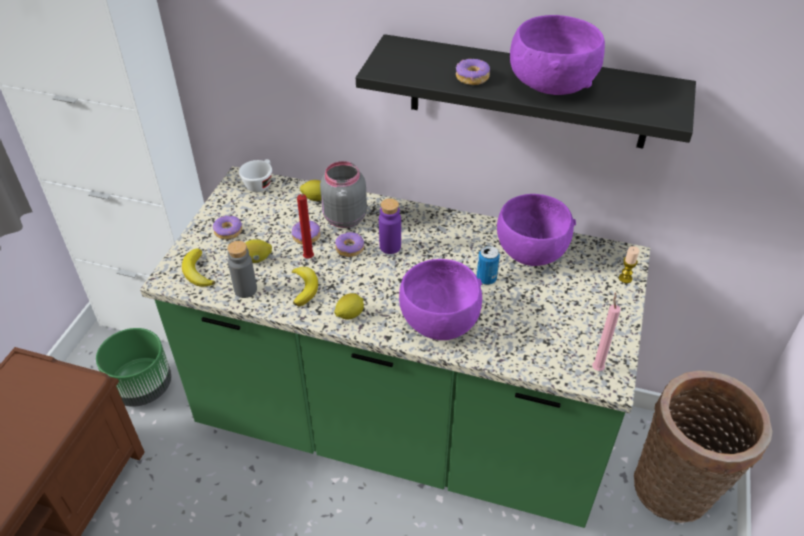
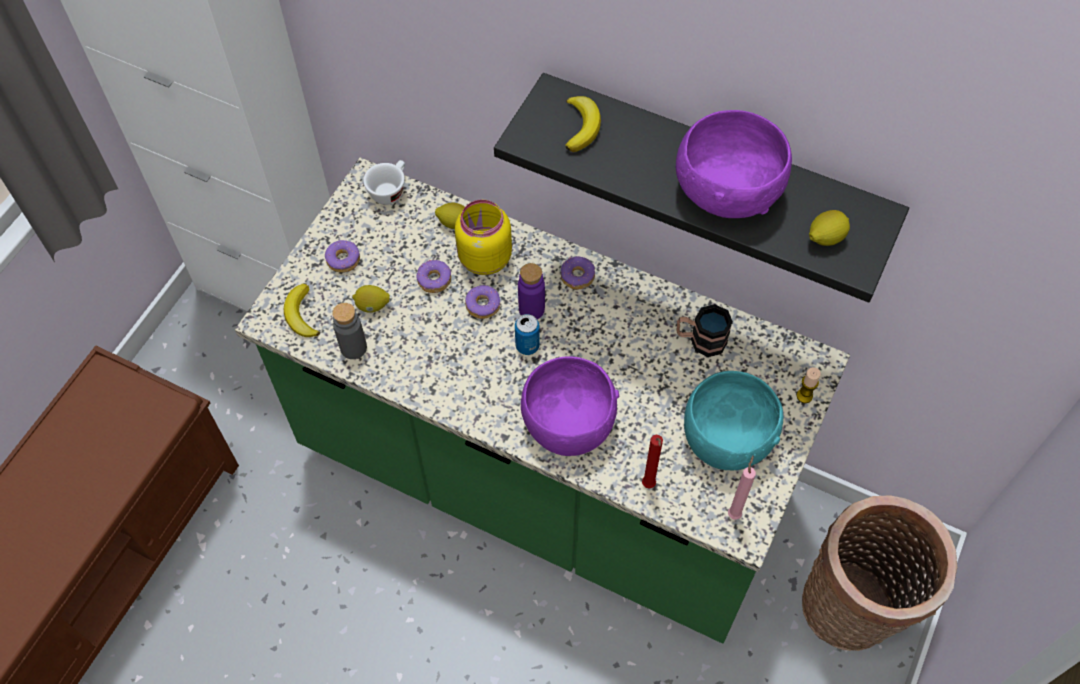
camera: 10 degrees right, 15 degrees up
(143, 386) = (242, 380): green planter -> none
(304, 287) = (421, 354): banana -> banana (581, 126)
(309, 259) = (432, 314): red candle -> red candle (648, 486)
(343, 218) = (483, 259): grey jar -> yellow jar
(349, 315) = (467, 400): lemon -> lemon (825, 238)
(472, 78) = (633, 167): donut -> donut (577, 277)
(486, 279) = (636, 372): can -> can (527, 346)
(531, 251) = (700, 340): purple bowl -> mug
(573, 315) = (726, 438): none -> turquoise bowl

